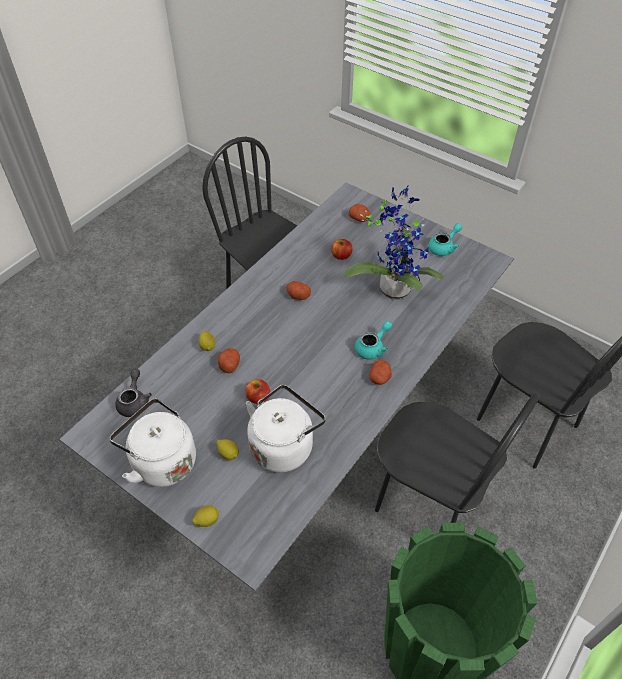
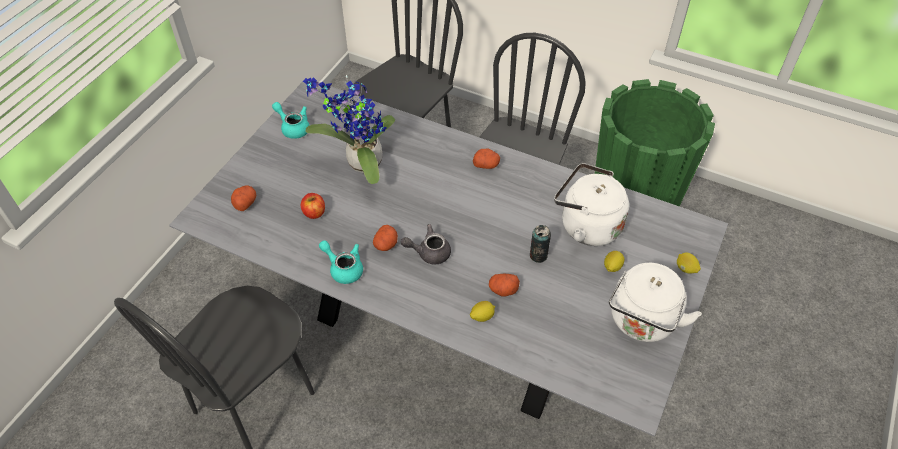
camera: 100 degrees left, 0 degrees up
(134, 401) = (580, 370): grey teapot -> grey teapot (429, 252)
(258, 397) = (538, 255): apple -> can
(372, 348) = (449, 173): turquoise teapot -> turquoise teapot (343, 268)

